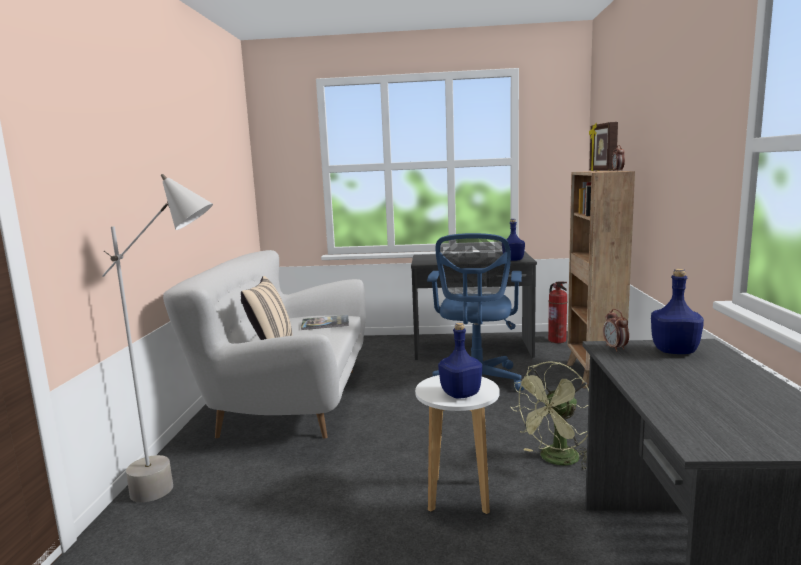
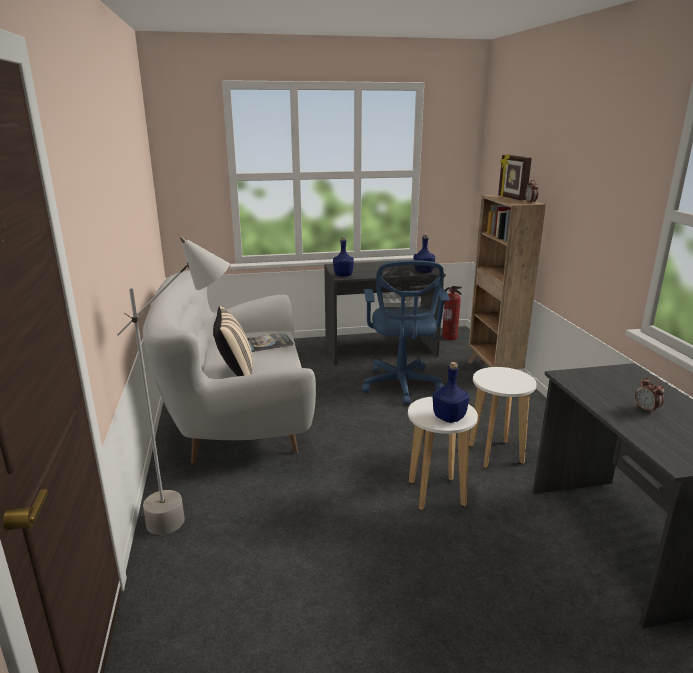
camera: 15 degrees left, 10 degrees up
(555, 460) = (496, 454): green fan -> white stool
(615, 348) = (573, 377): alarm clock -> alarm clock (646, 409)
(675, 351) = (615, 378): blue bottle -> blue bottle (343, 275)

